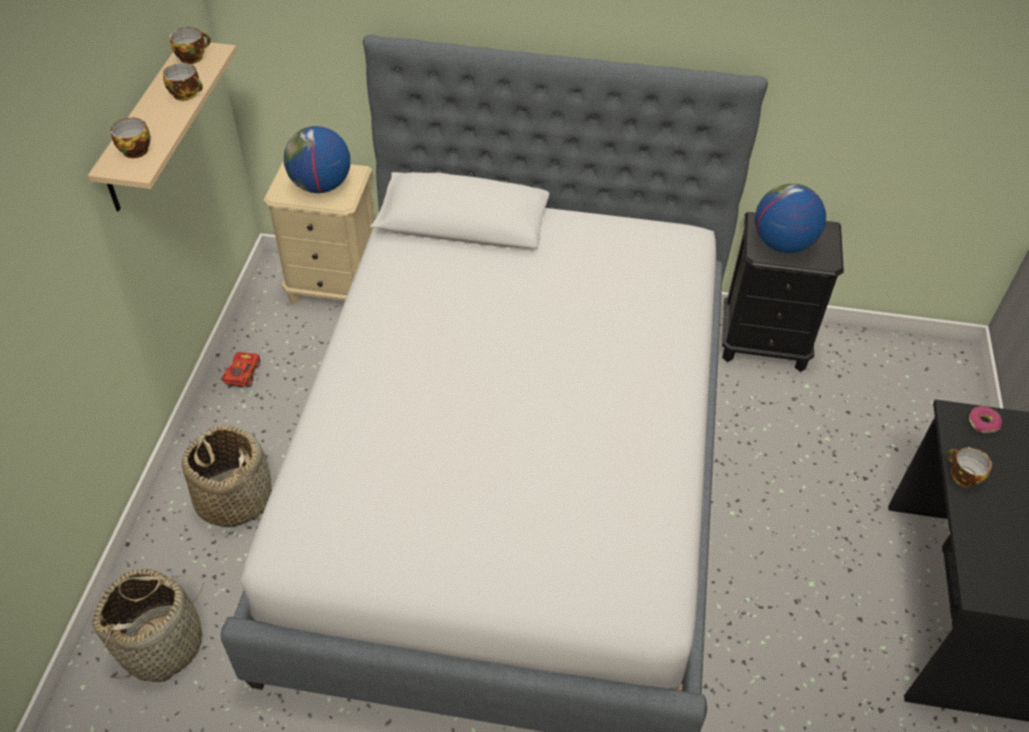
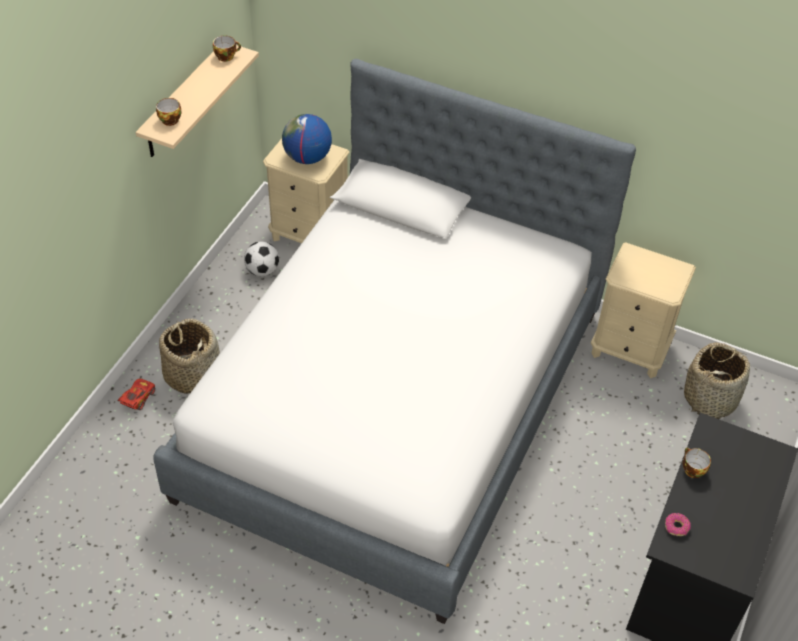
camera: 15 degrees right, 0 degrees up
(163, 644) = (119, 460): basket -> basket (710, 398)
(187, 94) = (215, 84): cup -> none
(243, 375) = (222, 287): red toy car -> red toy car (138, 399)
(288, 343) = (262, 270): none -> football
(764, 344) = (630, 350): black nightstand -> beige nightstand
(782, 244) = (640, 273): globe -> none
(983, 423) = (728, 437): donut -> donut (676, 527)

